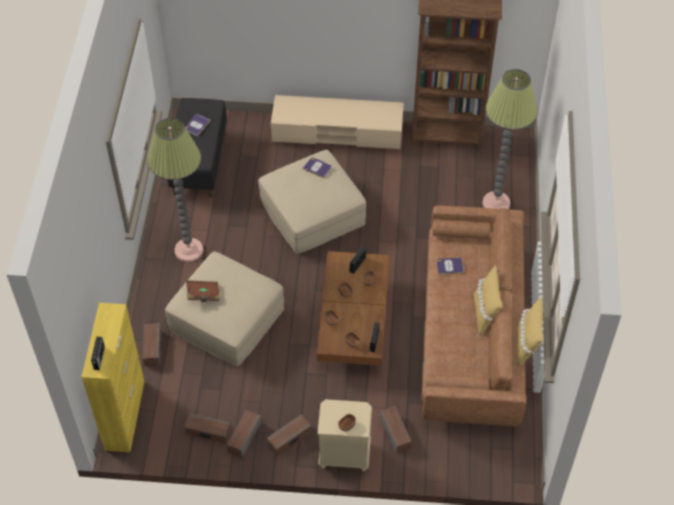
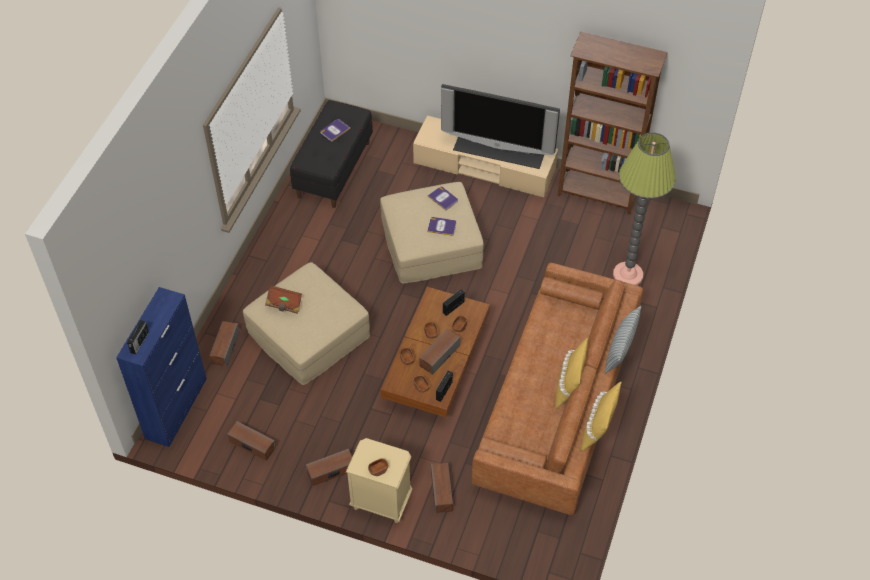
camera: 15 degrees right, 0 degrees up
(125, 414) = (176, 408): yellow cabinet -> blue cabinet
(188, 250) = (293, 256): floor lamp -> none
(244, 437) = (286, 458): speaker -> speaker (439, 355)
(351, 113) = (499, 149): none -> television
(449, 266) = (548, 330): book -> book (442, 226)
(522, 268) = (620, 348): none -> pillow

